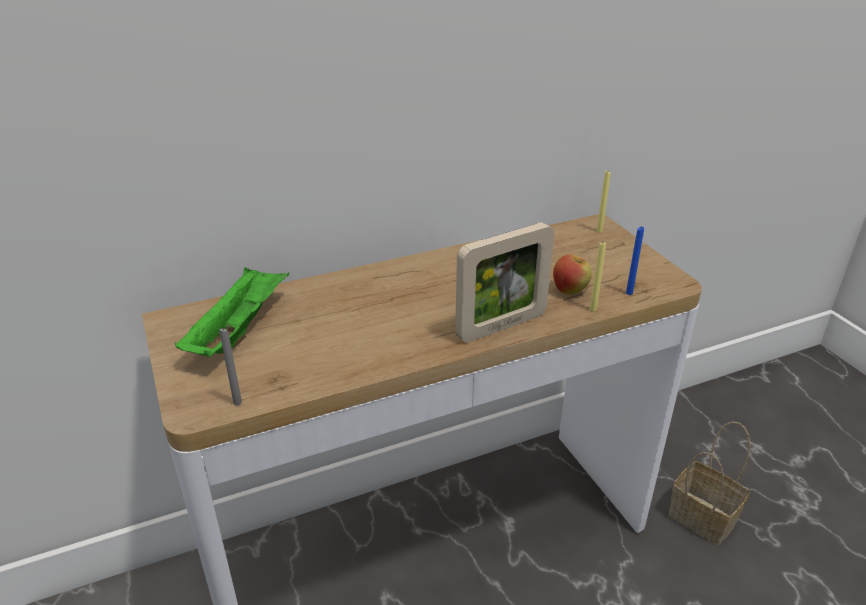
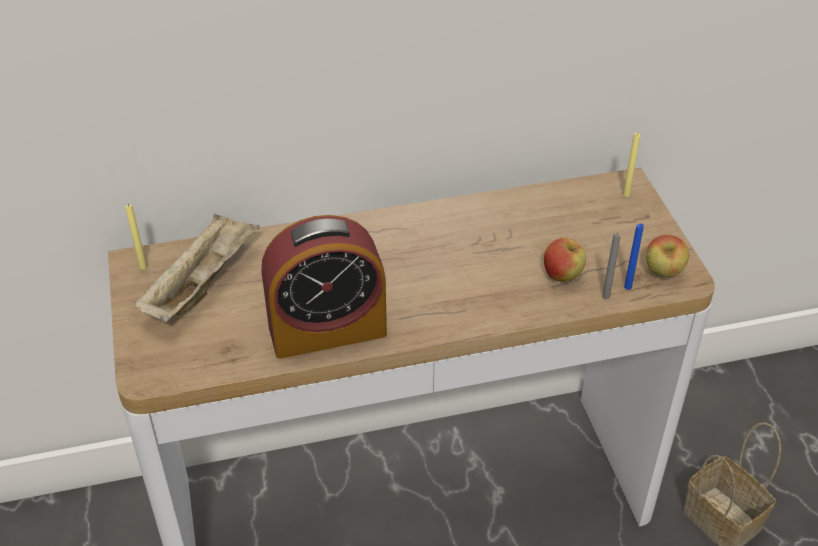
camera: 10 degrees right, 10 degrees up
(237, 402) = (188, 371): grey candle -> grey candle (606, 296)
(239, 329) = (201, 284): green tray -> beige tray
(369, 353) = (327, 330): none -> alarm clock
(501, 326) = (472, 314): picture frame -> none
(593, 309) = (579, 304): yellow candle -> yellow candle (143, 267)
(654, 280) = (663, 273): none -> apple

